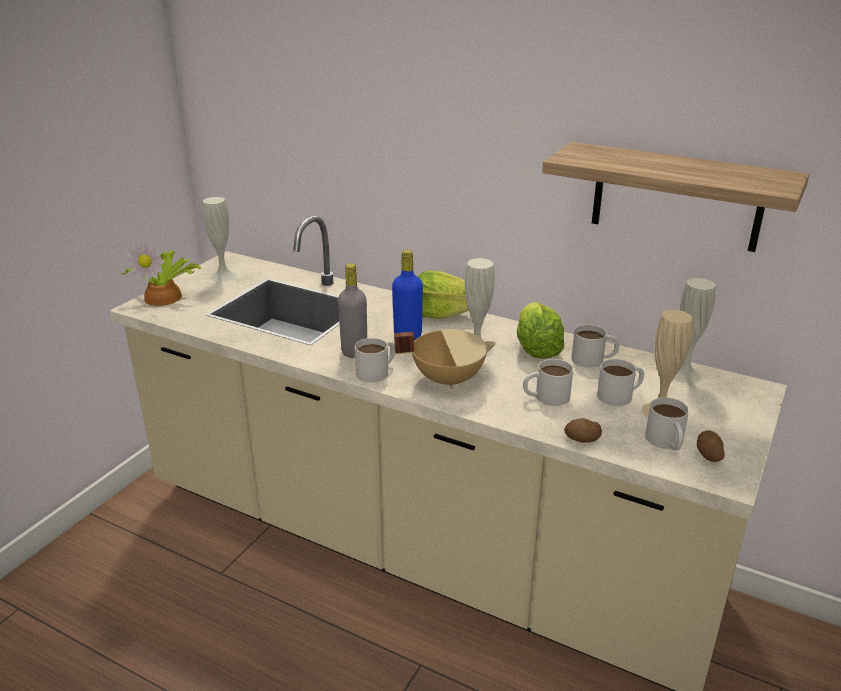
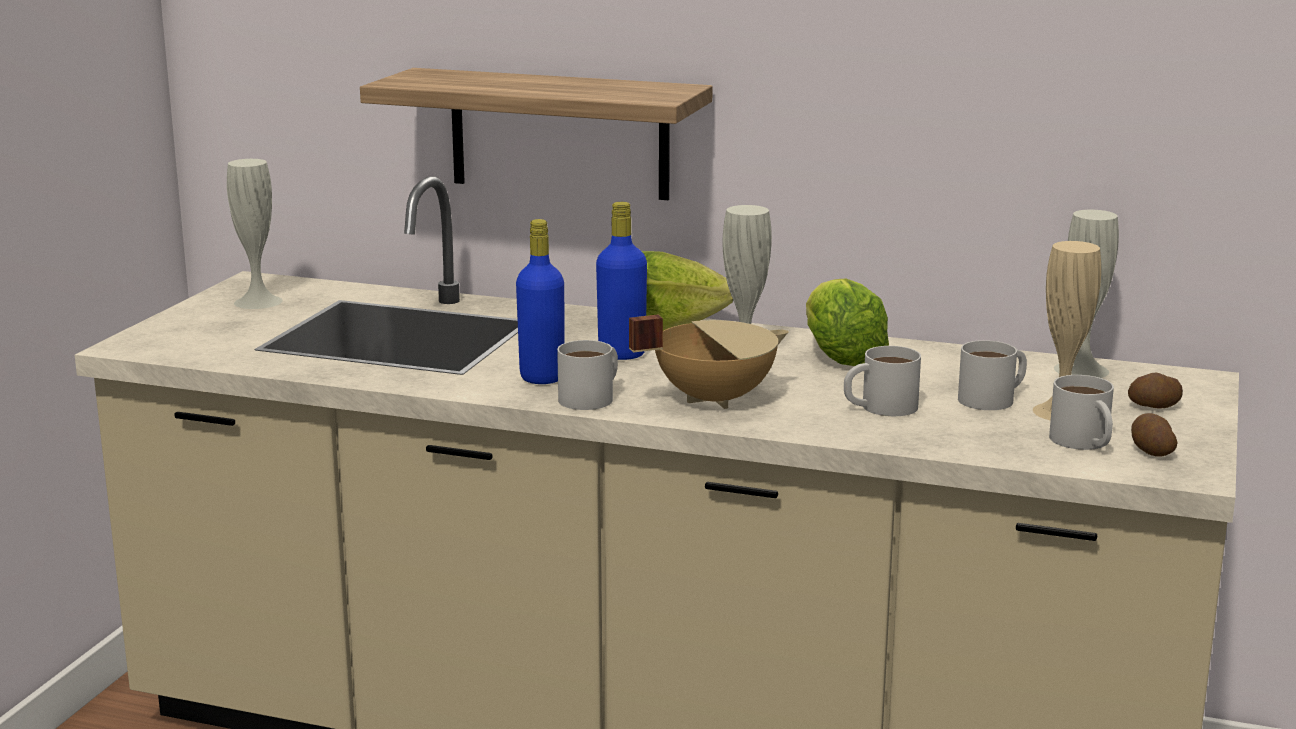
camera: 10 degrees left, 10 degrees down
(165, 296) = (167, 331): potted plant -> none
(354, 352) = (542, 377): grey bottle -> blue bottle
(582, 440) = (956, 449): potato -> potato (1154, 407)
(594, 359) = (936, 363): white mug -> none
(676, 197) = (1040, 91): shelf -> shelf (559, 134)

